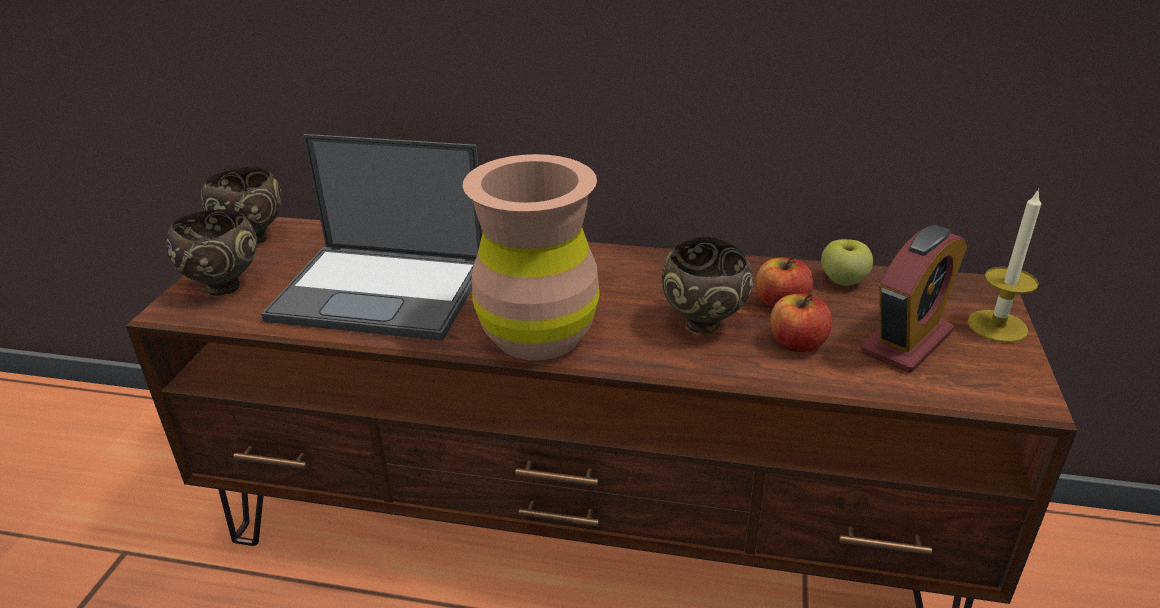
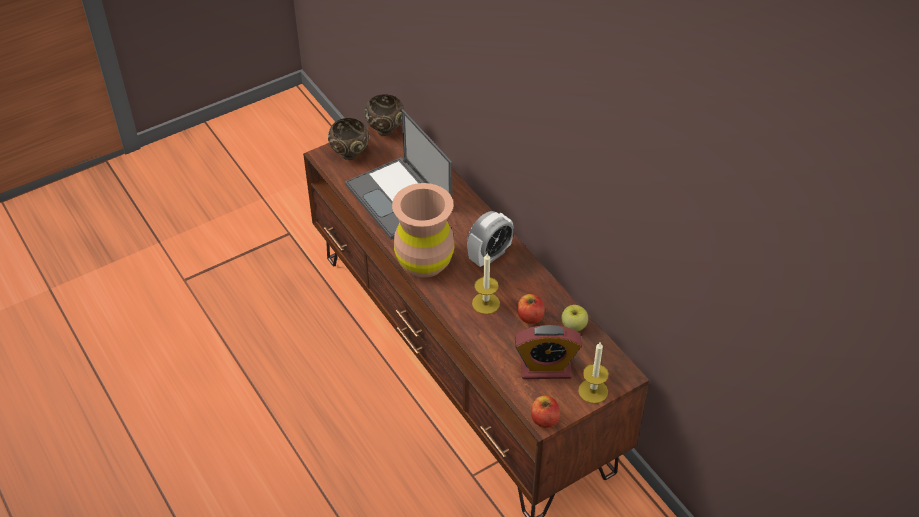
camera: 45 degrees right, 15 degrees up
(616, 277) = (490, 255): none -> alarm clock
(703, 326) = (485, 303): brown bowl -> candle
(797, 343) = (505, 337): apple -> apple (544, 419)

